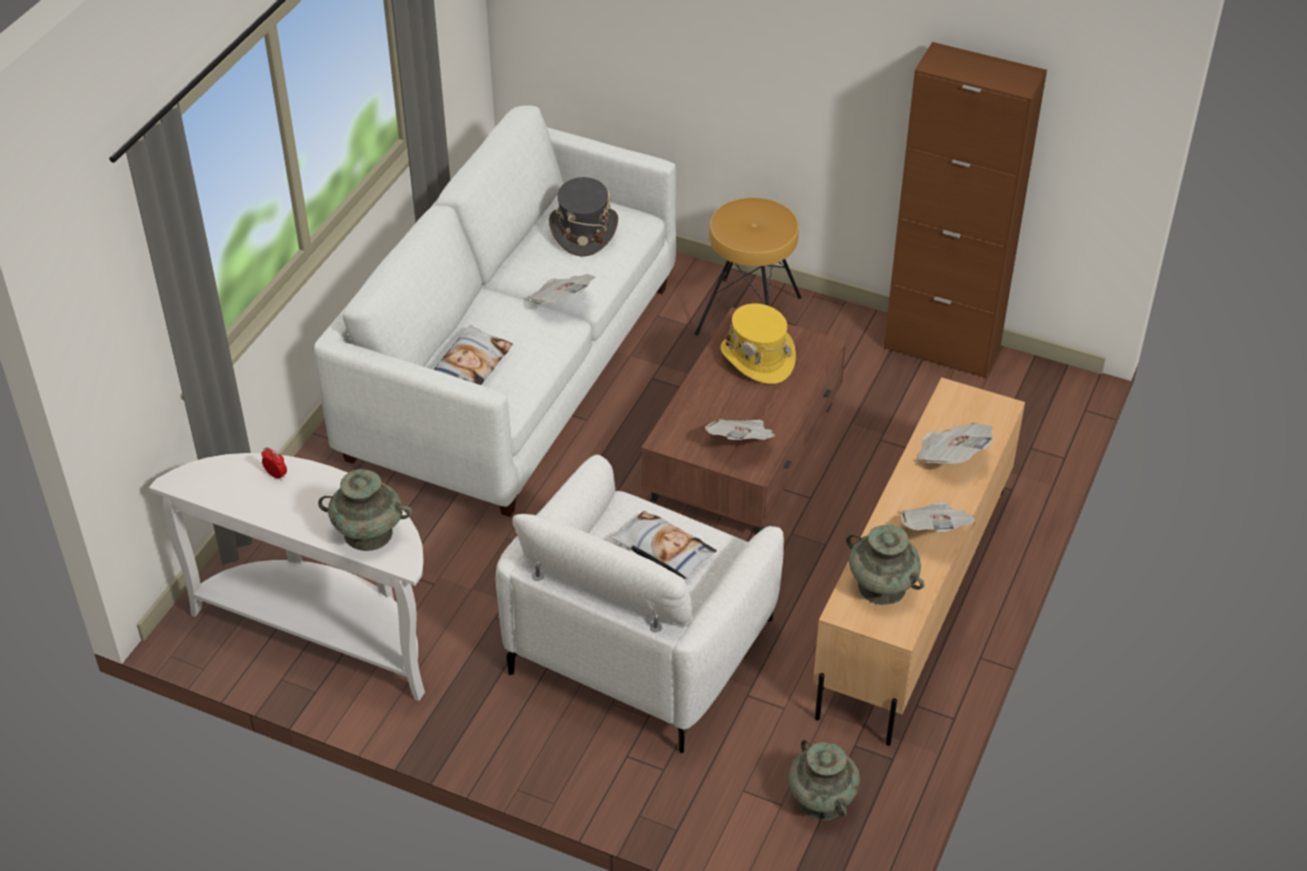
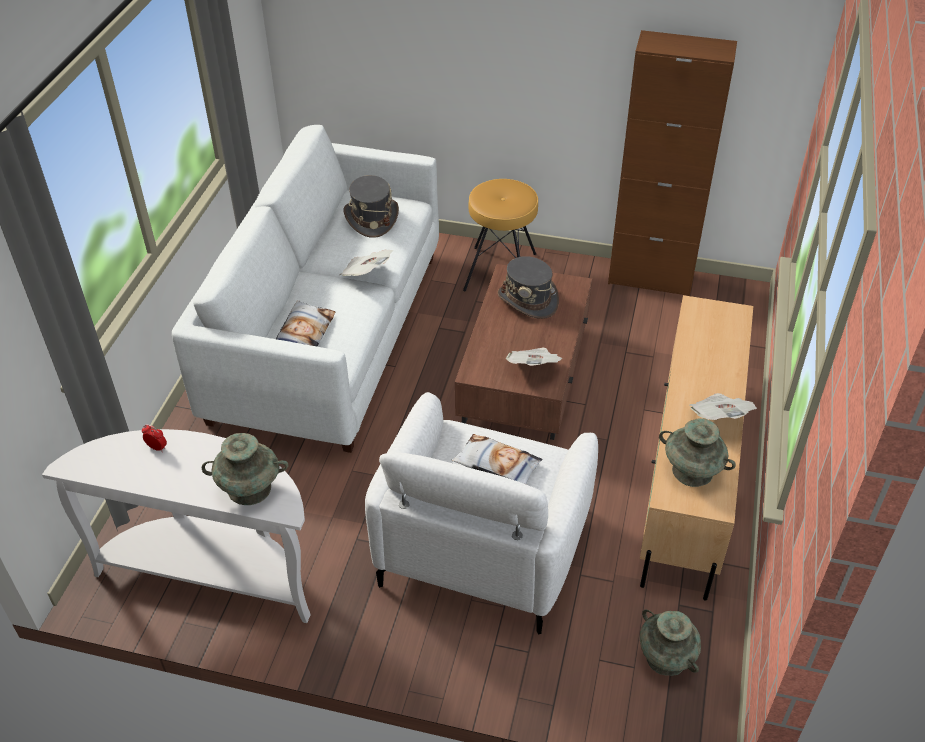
camera: 10 degrees left, 0 degrees up
(758, 358) = (528, 300): yellow hat -> grey hat
(951, 457) = (712, 356): newspaper -> none

